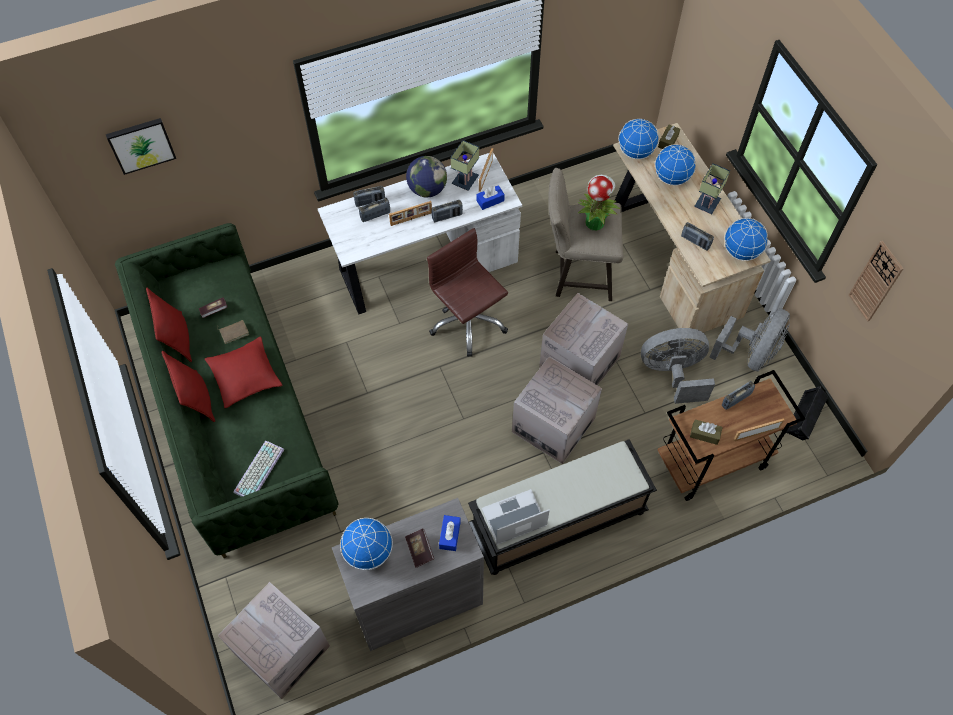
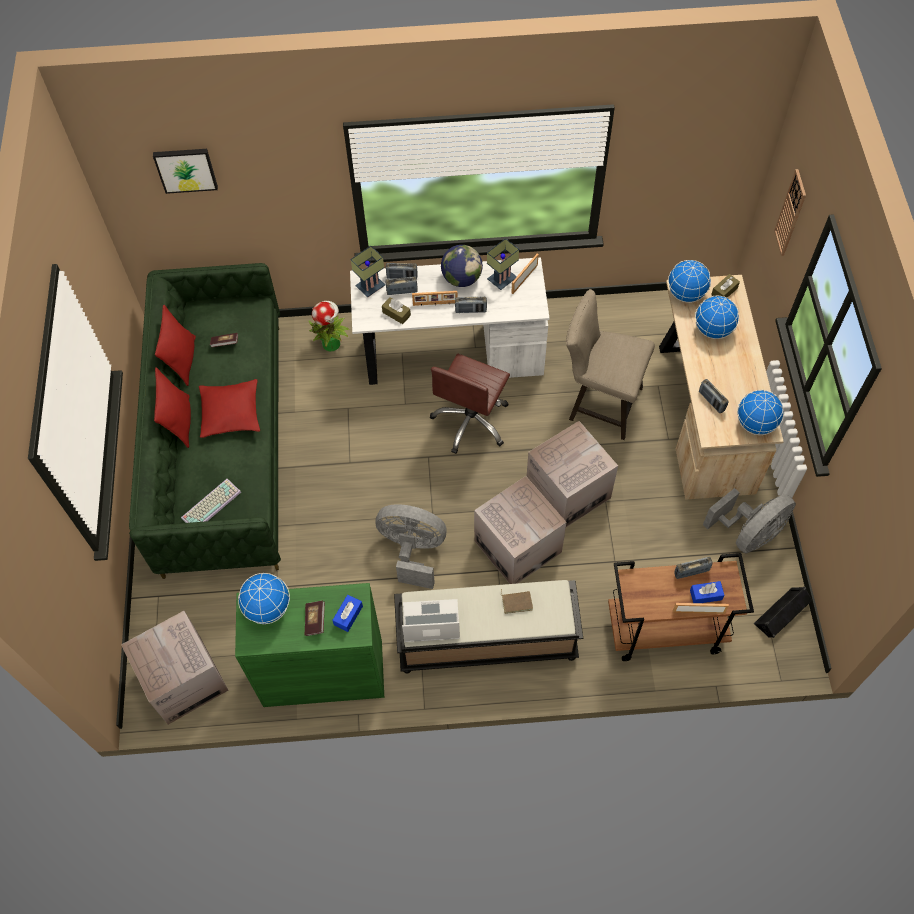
camera: 20 degrees right, 0 degrees up
(234, 332) = (236, 368): brown book -> brown book (517, 602)
(416, 600) = (323, 673): grey cabinet -> green cabinet
(467, 322) = (471, 421): brown office chair -> brown office chair turned 135 degrees counterclockwise
(490, 201) = (519, 305): blue tissue box -> blue tissue box (705, 595)
(595, 222) = (619, 354): potted plant -> potted plant (331, 343)
(673, 373) = (659, 530): grey fan -> grey fan (413, 551)
(704, 434) = (645, 597): brown tissue box -> brown tissue box (396, 314)
(706, 203) = (739, 364): table lamp -> table lamp (370, 285)
(876, 281) = (861, 491): wall clock -> wall clock (790, 213)

